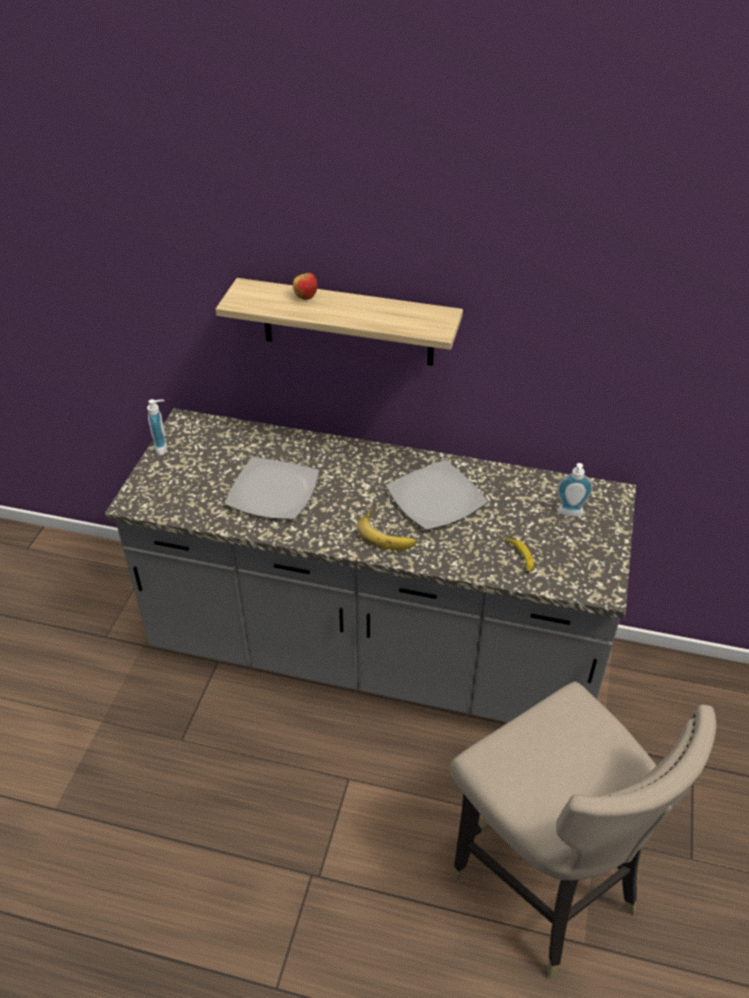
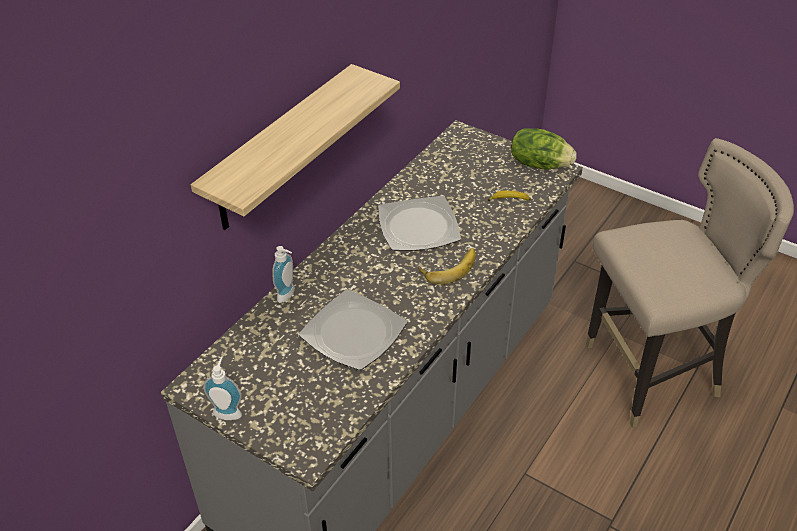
camera: 70 degrees left, 0 degrees up
(306, 297) = (268, 144): apple -> none
(570, 514) = (473, 160): soap dispenser -> soap dispenser (288, 295)
(602, 570) = (539, 164): none -> lettuce

